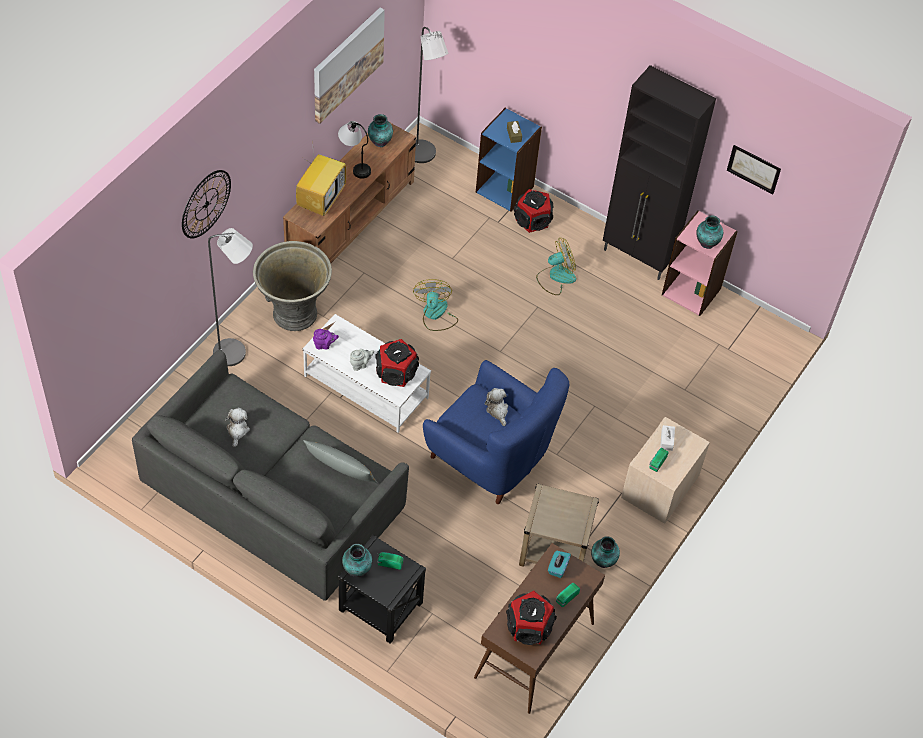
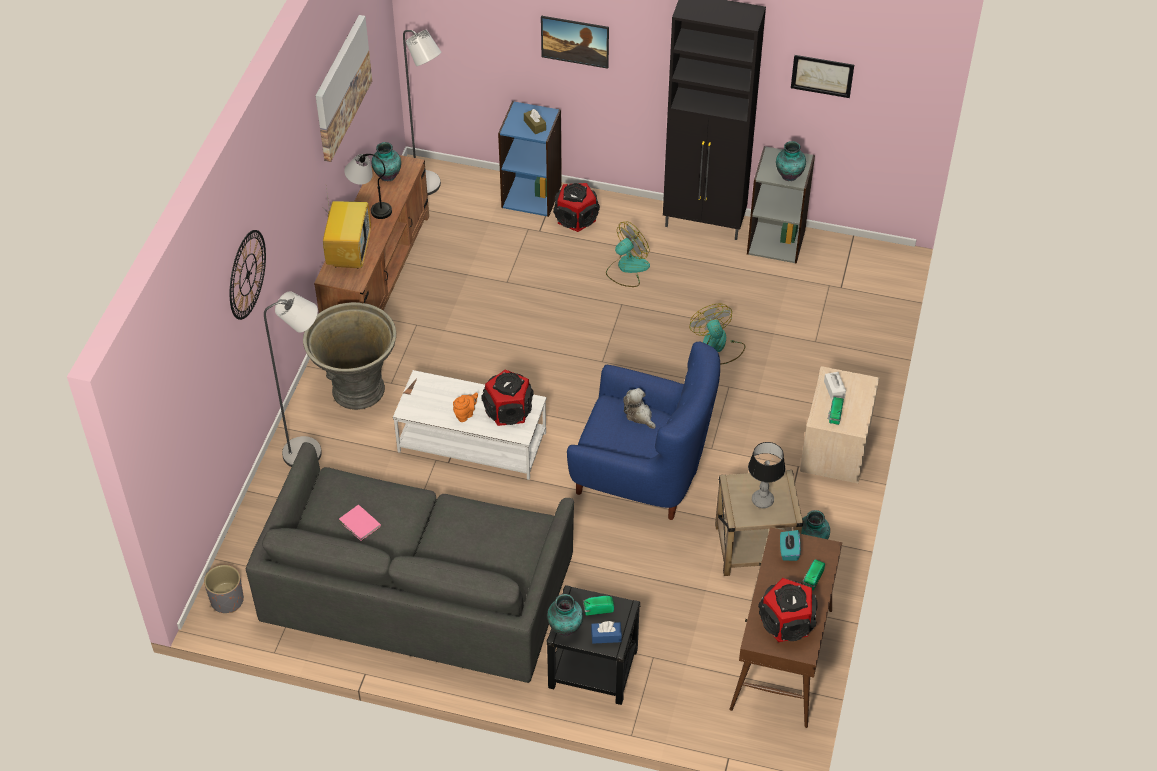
camera: 15 degrees left, 5 degrees down
(123, 455) = (227, 600): none -> grey planter
(237, 430) = (360, 525): plush toy -> pink book
(324, 345) = (416, 406): purple teapot -> none
(340, 471) = (495, 532): grey pillow -> none
(360, 364) = (465, 414): grey teapot -> orange teapot
(386, 587) = (606, 636): none -> blue tissue box
(435, 315) = (515, 345): fan -> fan (718, 346)
(560, 84) = (575, 51): none -> picture
(562, 516) = (762, 500): none -> table lamp
(691, 291) = (776, 241): pink bookcase -> grey bookcase

